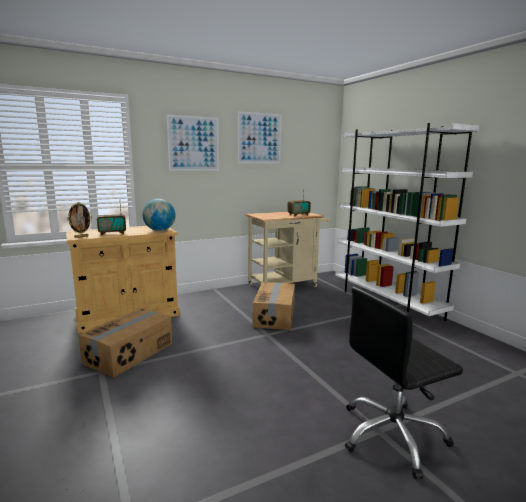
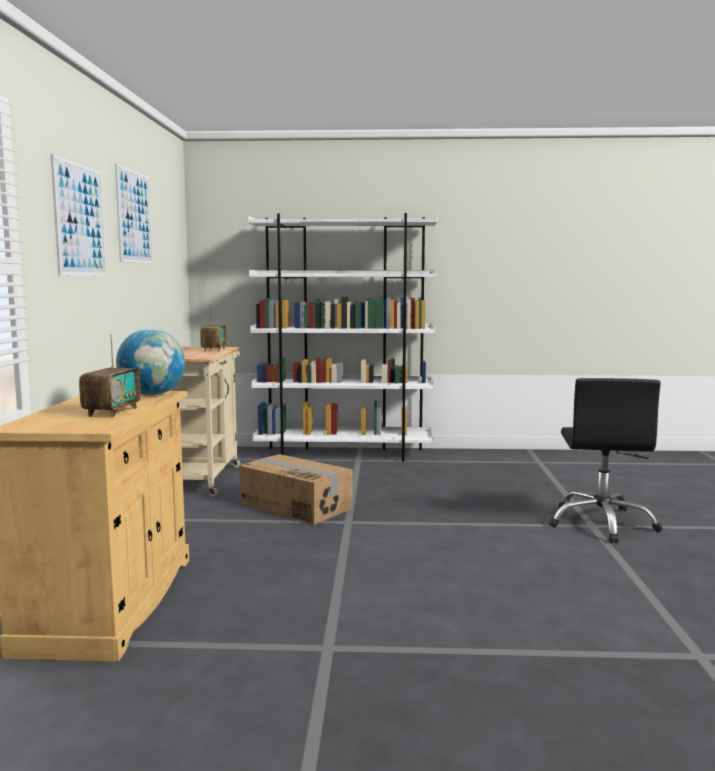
camera: 60 degrees left, 5 degrees down
(81, 237) = (98, 425): picture frame -> none
(130, 353) = (287, 617): cardboard box -> none

